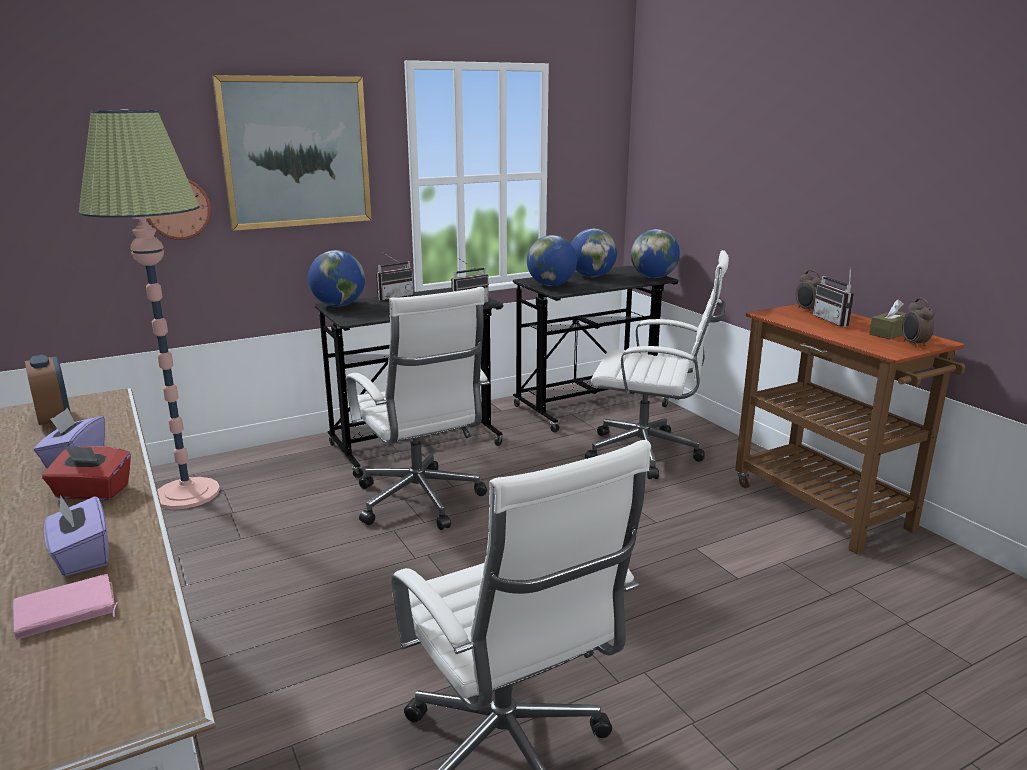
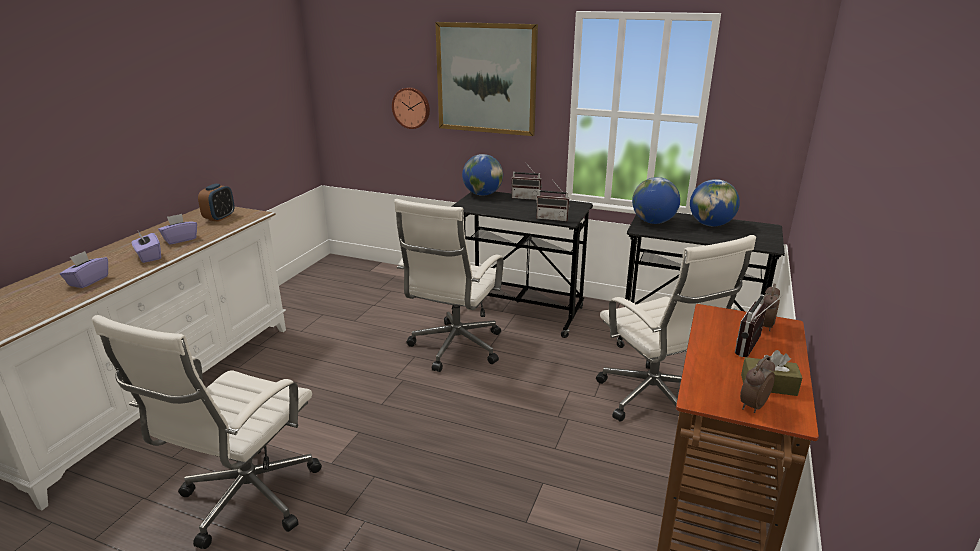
camera: 50 degrees right, 5 degrees up
(66, 613) = (40, 299): pink book -> none
(92, 492) = (148, 257): red tissue box -> purple tissue box
(187, 494) = (375, 285): floor lamp -> none
(653, 277) = (764, 243): globe -> none

